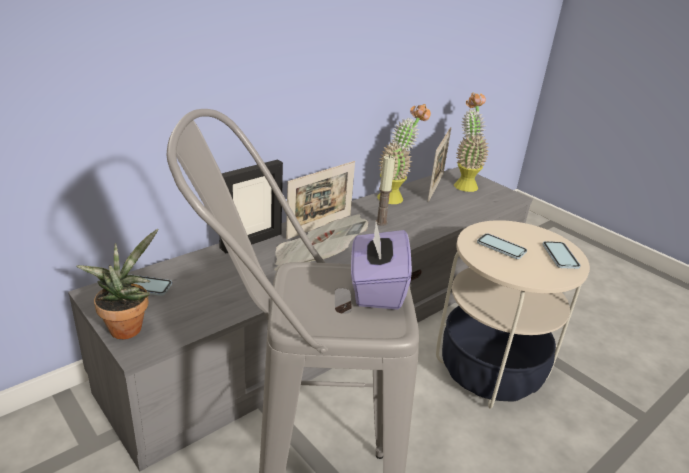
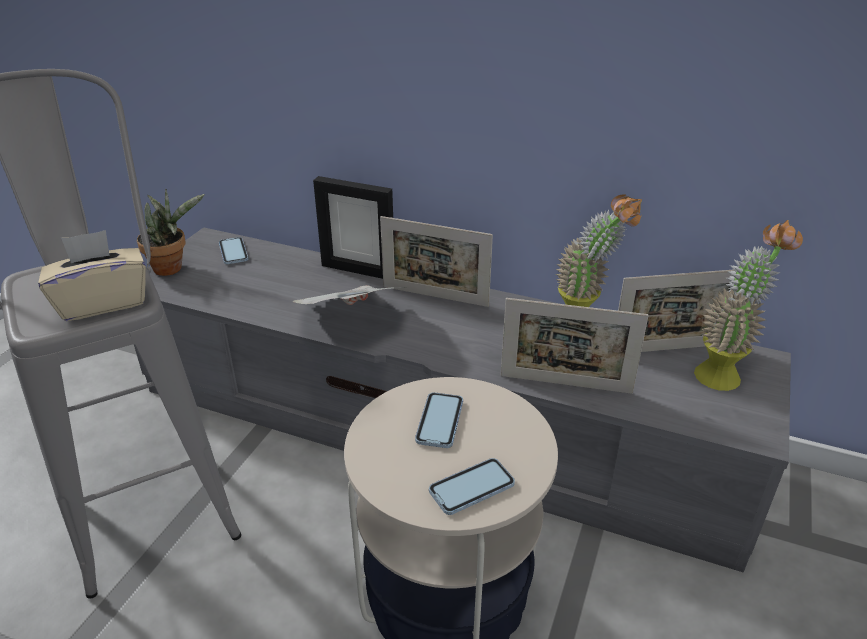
camera: 65 degrees right, 5 degrees up
(376, 288) = (103, 302): purple tissue box -> beige tissue box
(381, 222) = (497, 334): candle -> none
(444, 222) = (565, 384): none -> picture frame

